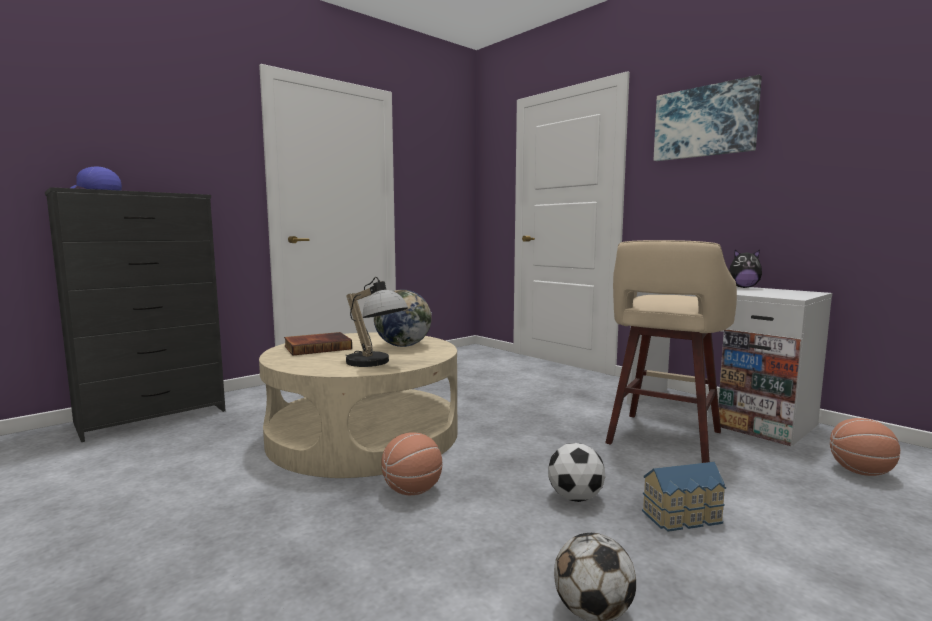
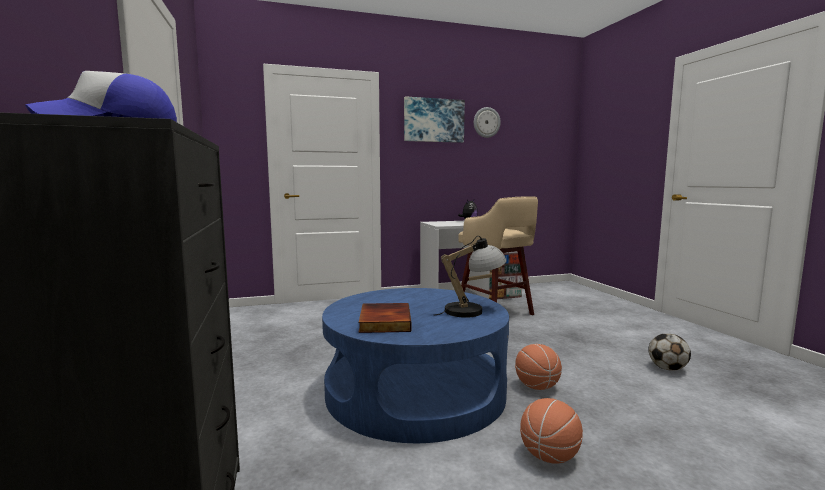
camera: 65 degrees left, 0 degrees up
(364, 434) = (415, 389): beige coffee table -> blue coffee table
(403, 346) = (415, 298): globe -> none
(575, 497) = (560, 347): football -> none
(684, 517) = (586, 333): toy house -> none
(813, 104) = (486, 122): none -> wall clock
(860, 472) = (551, 297): basketball -> basketball (549, 456)

